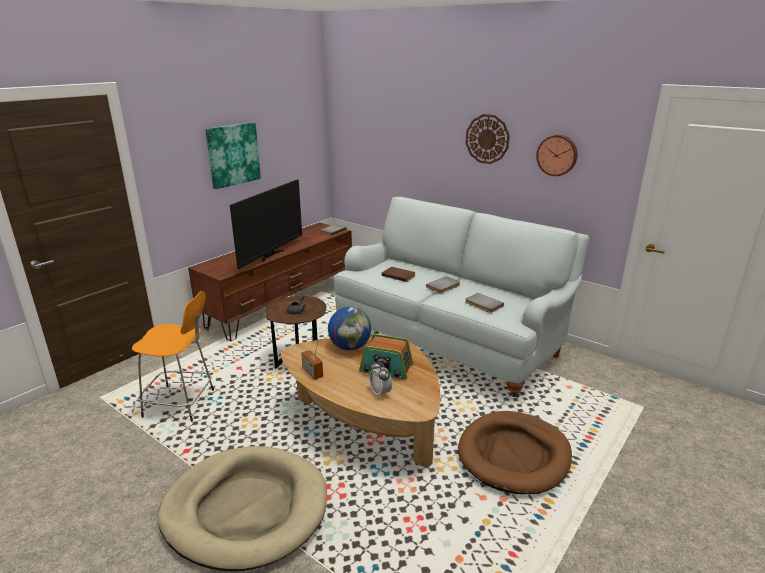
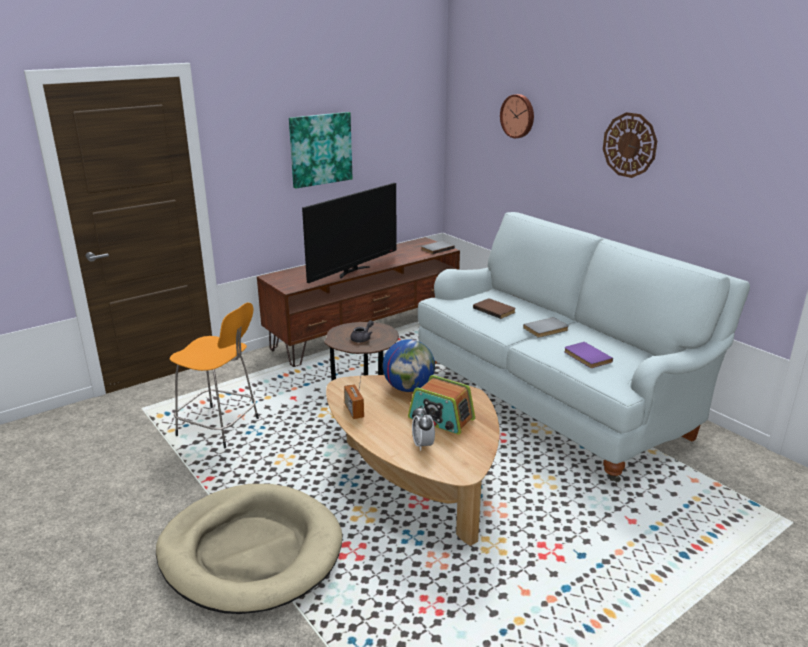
camera: 15 degrees right, 0 degrees up
(483, 304) = (586, 357): grey book -> purple book
(514, 455) = (585, 551): brown dog bed -> none
(557, 155) = (716, 171): wall clock -> wall clock (518, 116)

